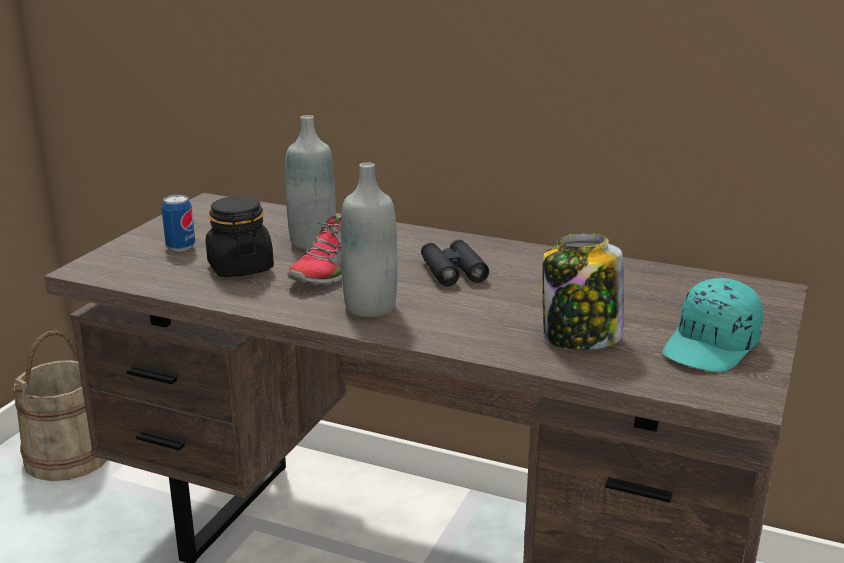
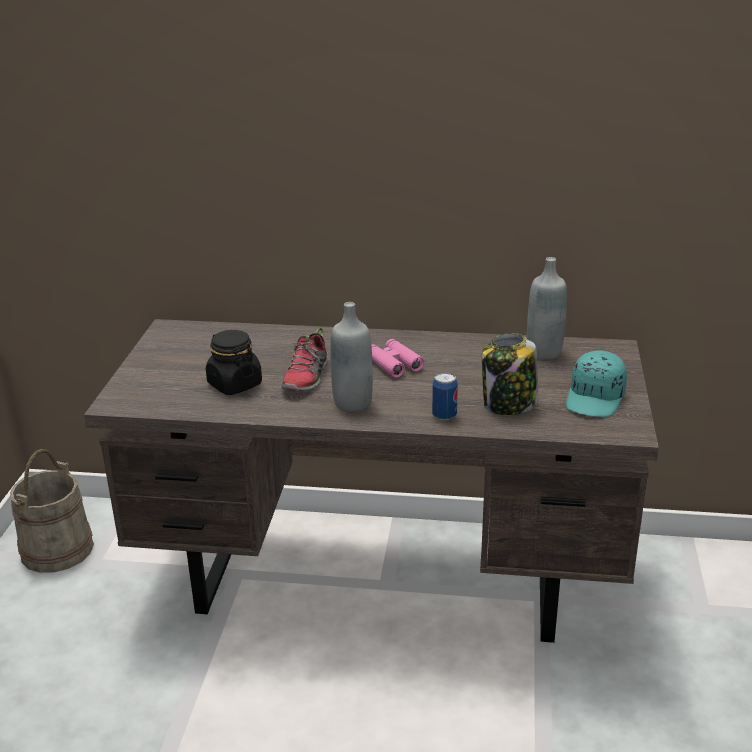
camera: 15 degrees left, 5 degrees up
(180, 247) = (175, 373): can -> can (444, 416)
(312, 242) = (275, 353): grey bottle -> grey bottle (544, 352)
(453, 271) = (394, 364): black binoculars -> pink binoculars

